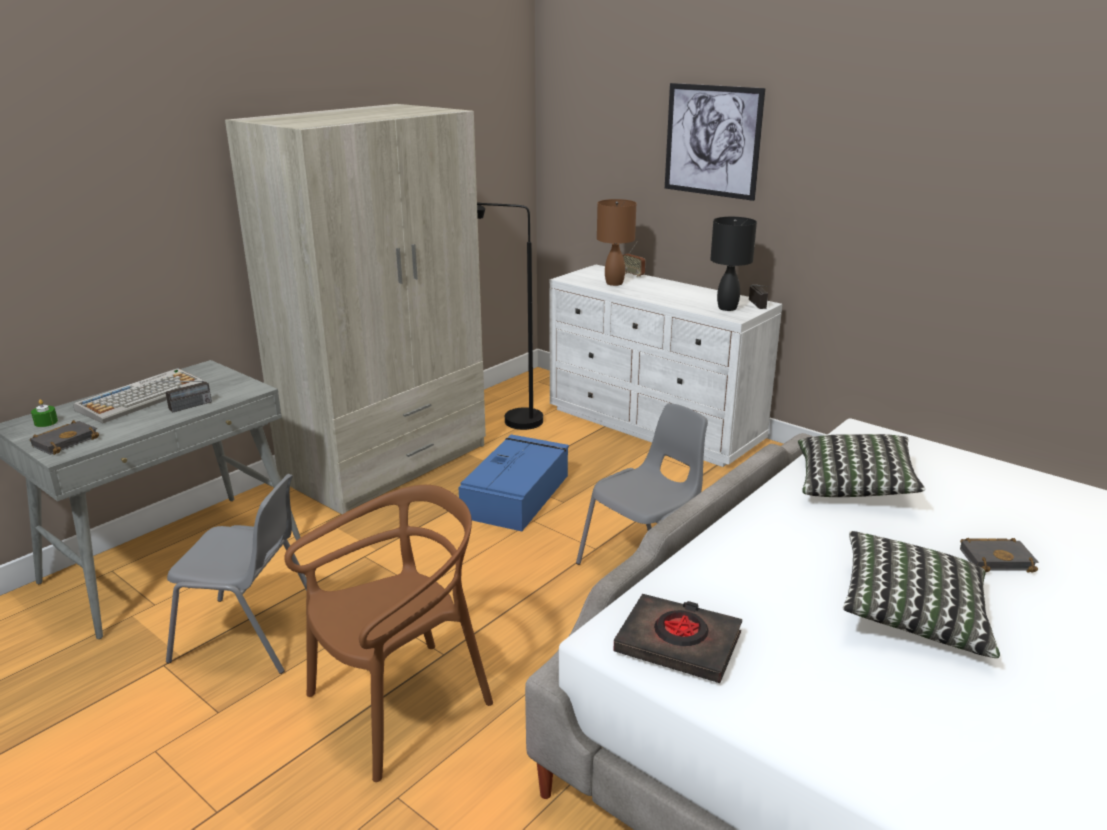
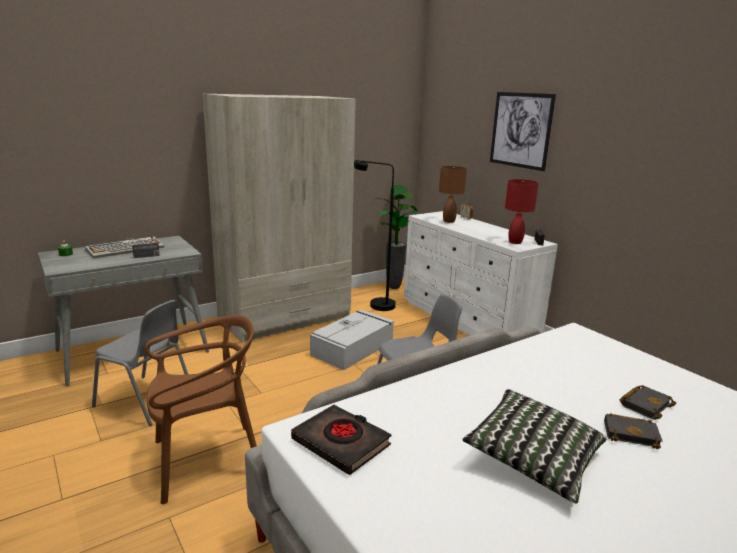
camera: 15 degrees right, 5 degrees down
(66, 441) = (66, 264): black book -> black book (645, 404)
(517, 494) = (353, 348): blue storage box -> grey storage box
(525, 388) = (394, 287): none -> potted plant
(727, 308) = (515, 242): black table lamp -> red table lamp
(853, 486) = (546, 365): pillow -> none

